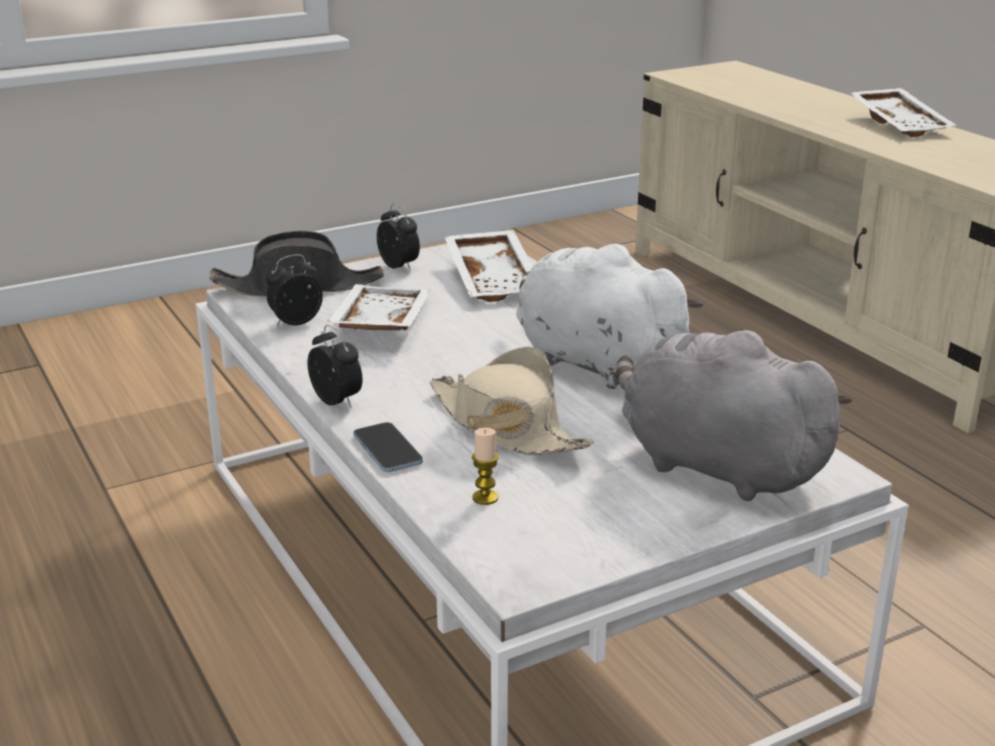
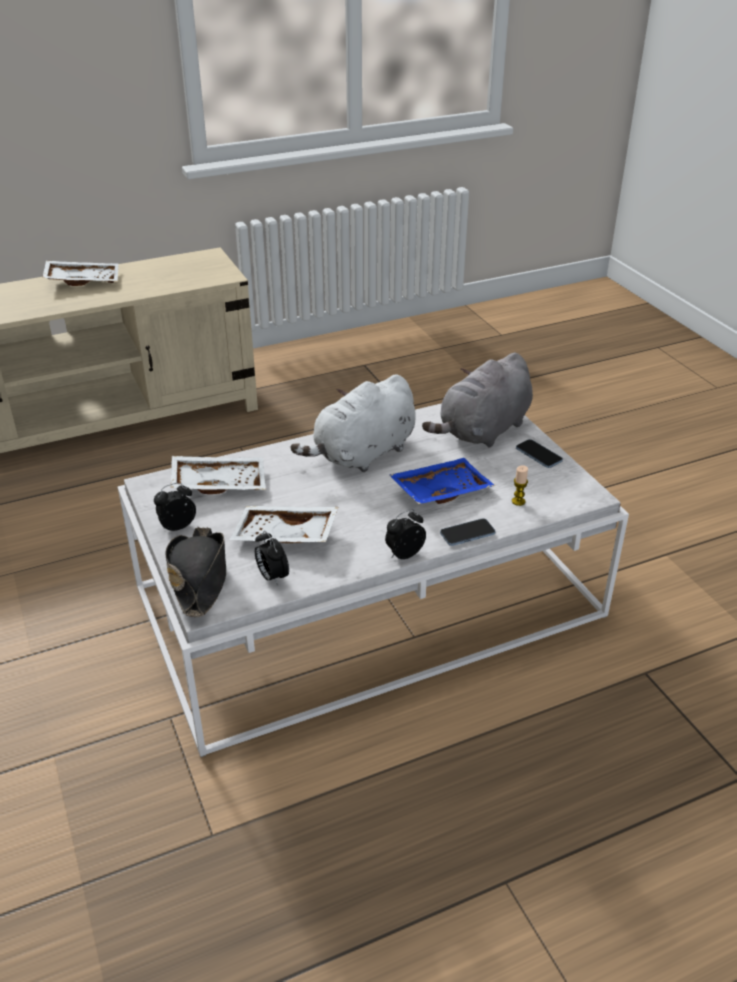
camera: 85 degrees left, 10 degrees up
(505, 426) = (440, 490): beige hat -> blue tray
(650, 524) = (538, 455): none -> phone

